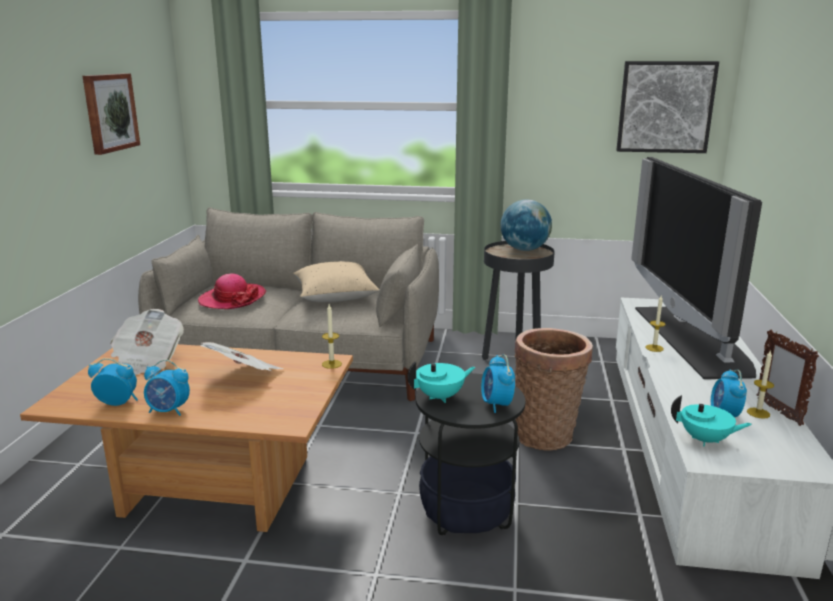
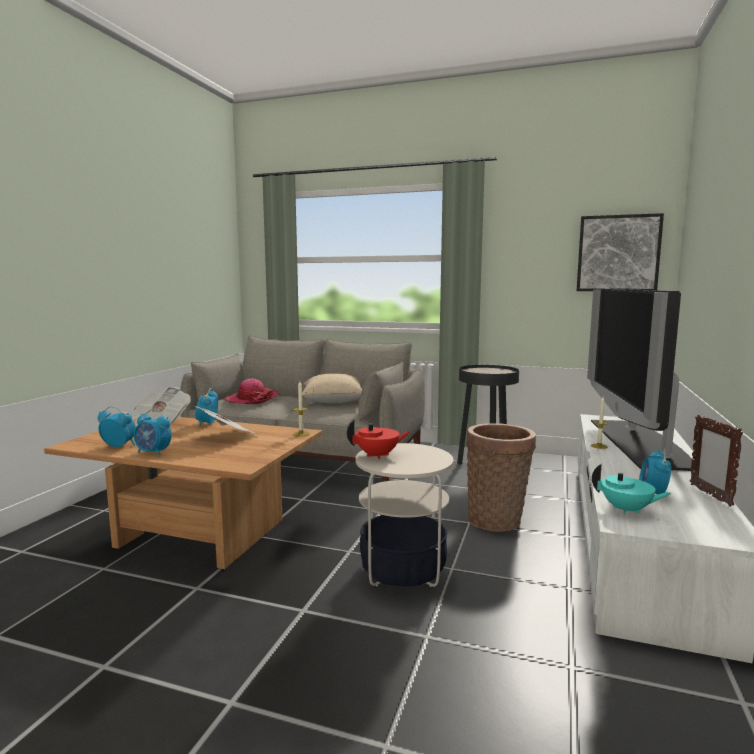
camera: 10 degrees right, 10 degrees down
(110, 112) = (175, 254): picture -> none
(441, 397) = (378, 455): turquoise teapot -> red teapot
(467, 513) = (403, 572): black side table -> beige side table
(496, 405) = (424, 463): alarm clock -> alarm clock (207, 424)
(524, 249) = (494, 370): globe -> none
(758, 413) = (688, 495): candle -> none

